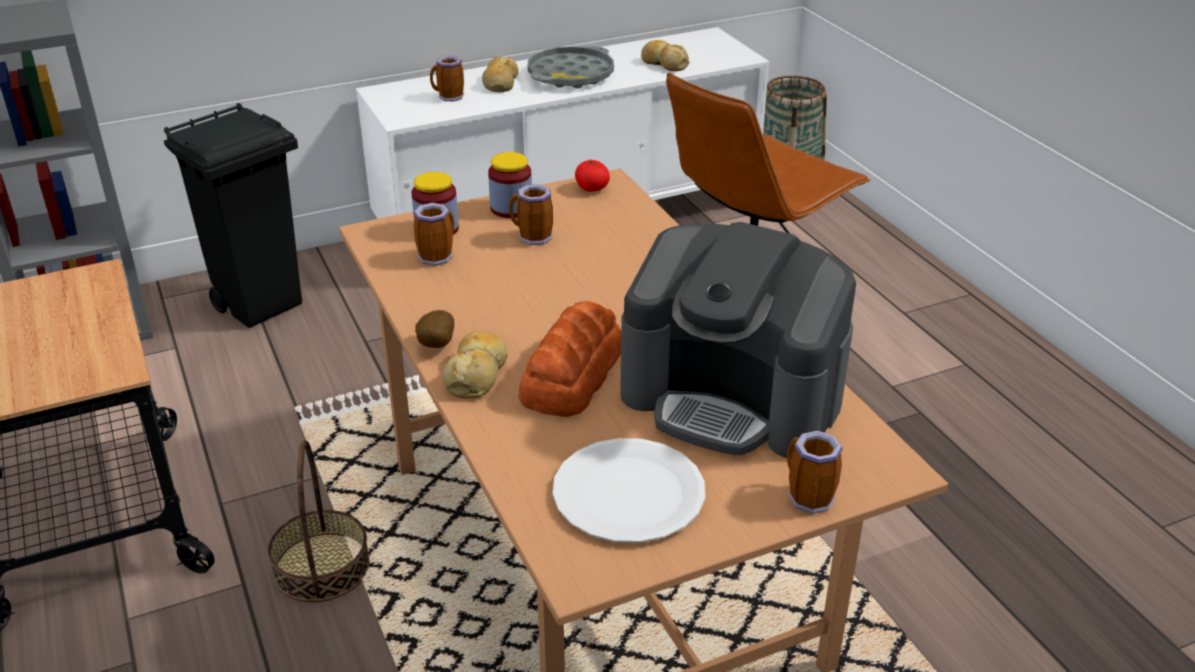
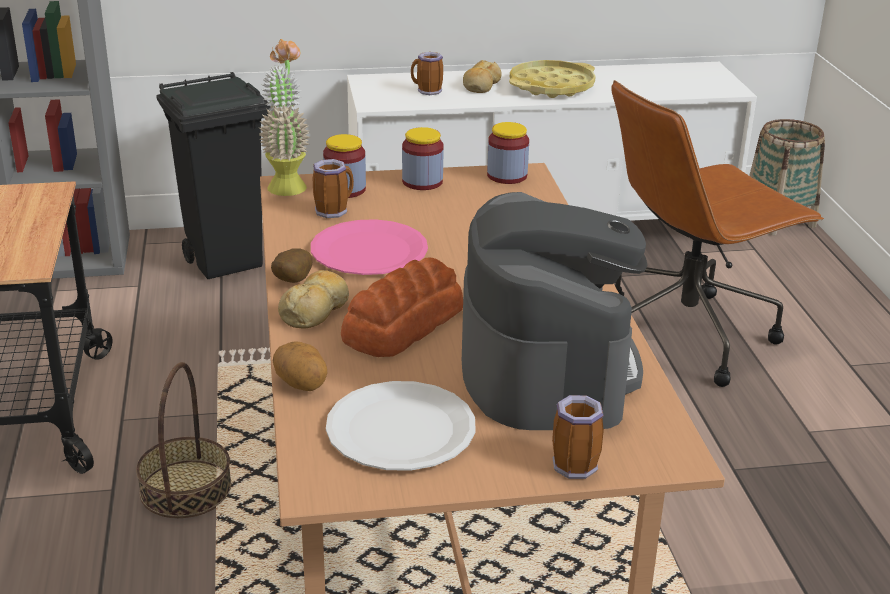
camera: 15 degrees right, 5 degrees down
(373, 231) = (287, 183): none -> potted plant
(496, 297) = (368, 251): none -> pink plate
(505, 462) = (301, 384): none -> potato
(531, 238) = (427, 208): mug -> none
(571, 75) = (551, 86): grey tray -> yellow tray
(591, 188) = (507, 176): tomato -> jar
(664, 63) = (648, 86): bread -> none
(733, 397) = (546, 367): coffee machine -> coffee machine turned 135 degrees counterclockwise

